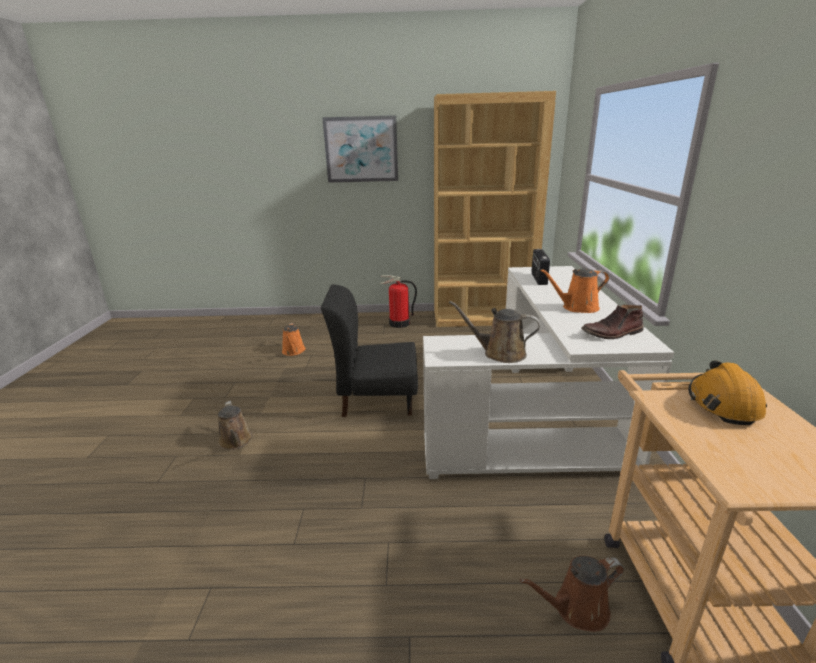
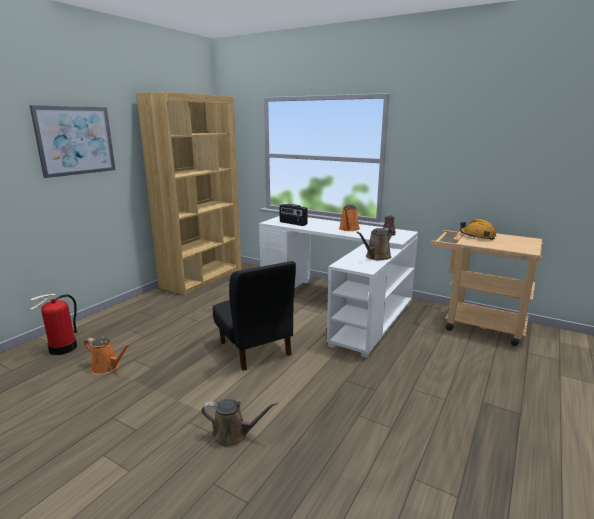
camera: 60 degrees left, 5 degrees down
(376, 399) = (255, 349): black chair -> black chair turned 60 degrees counterclockwise
(399, 323) = (151, 305): fire extinguisher -> fire extinguisher (63, 348)
(576, 609) = (481, 351): brown watering can -> none

